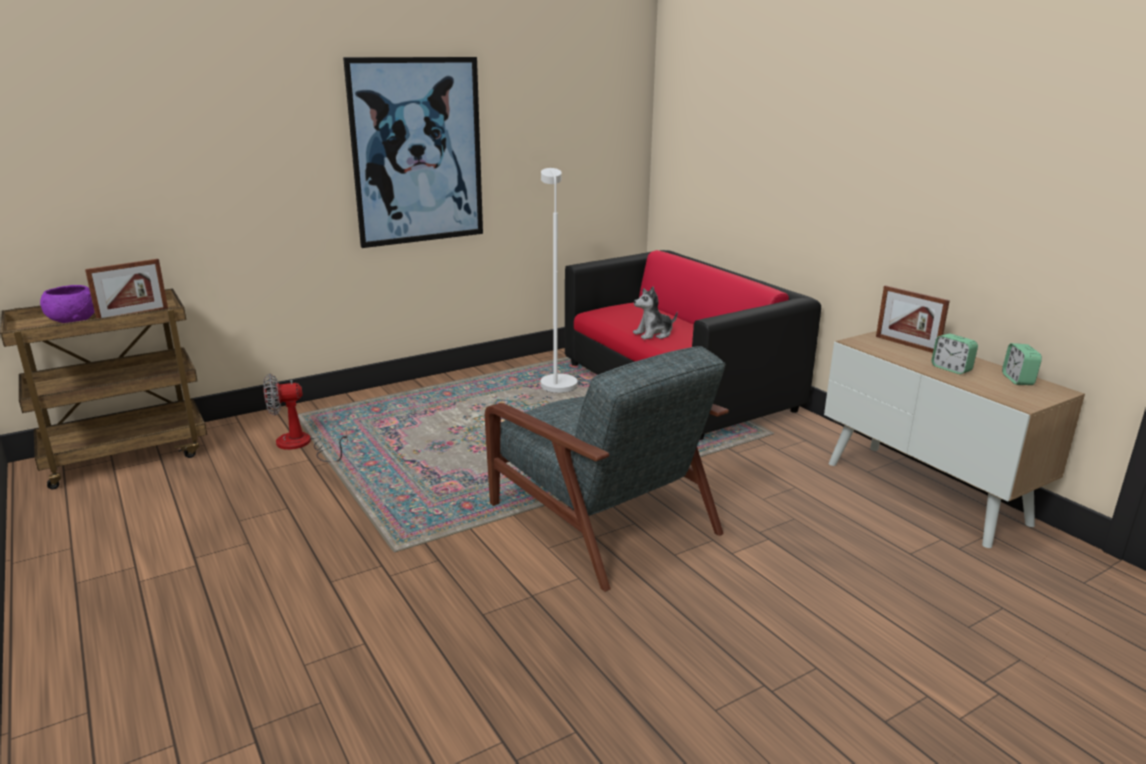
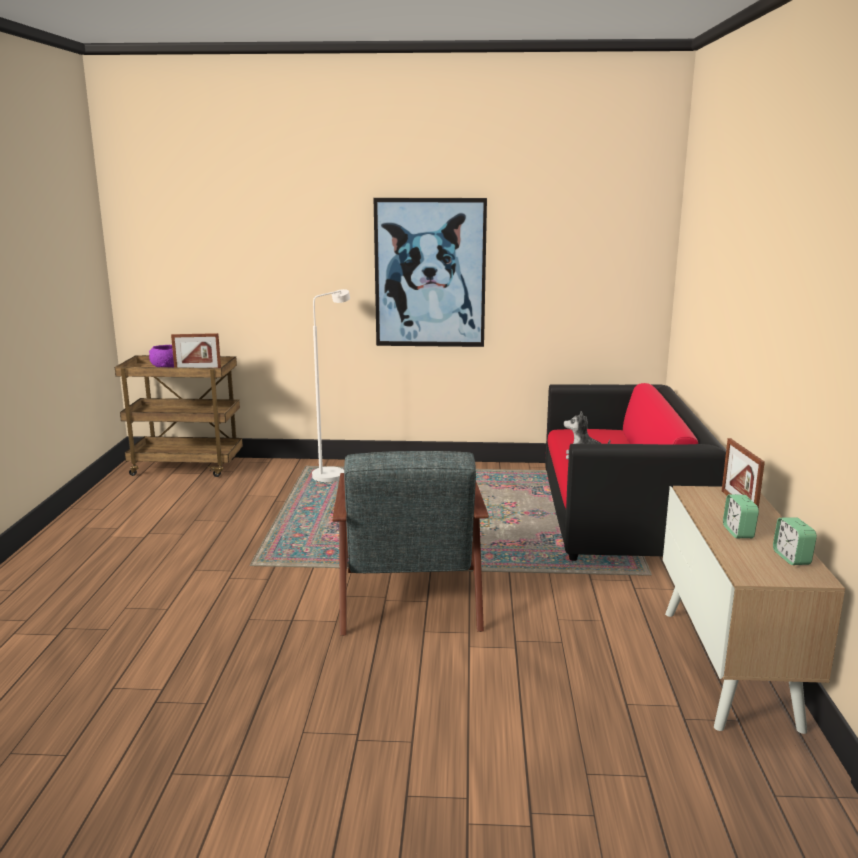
camera: 35 degrees right, 5 degrees down
(302, 445) = (285, 486): fan -> none
(556, 382) = (517, 487): white floor lamp -> white floor lamp (333, 474)
(1017, 380) = (791, 558): alarm clock -> alarm clock turned 45 degrees counterclockwise

